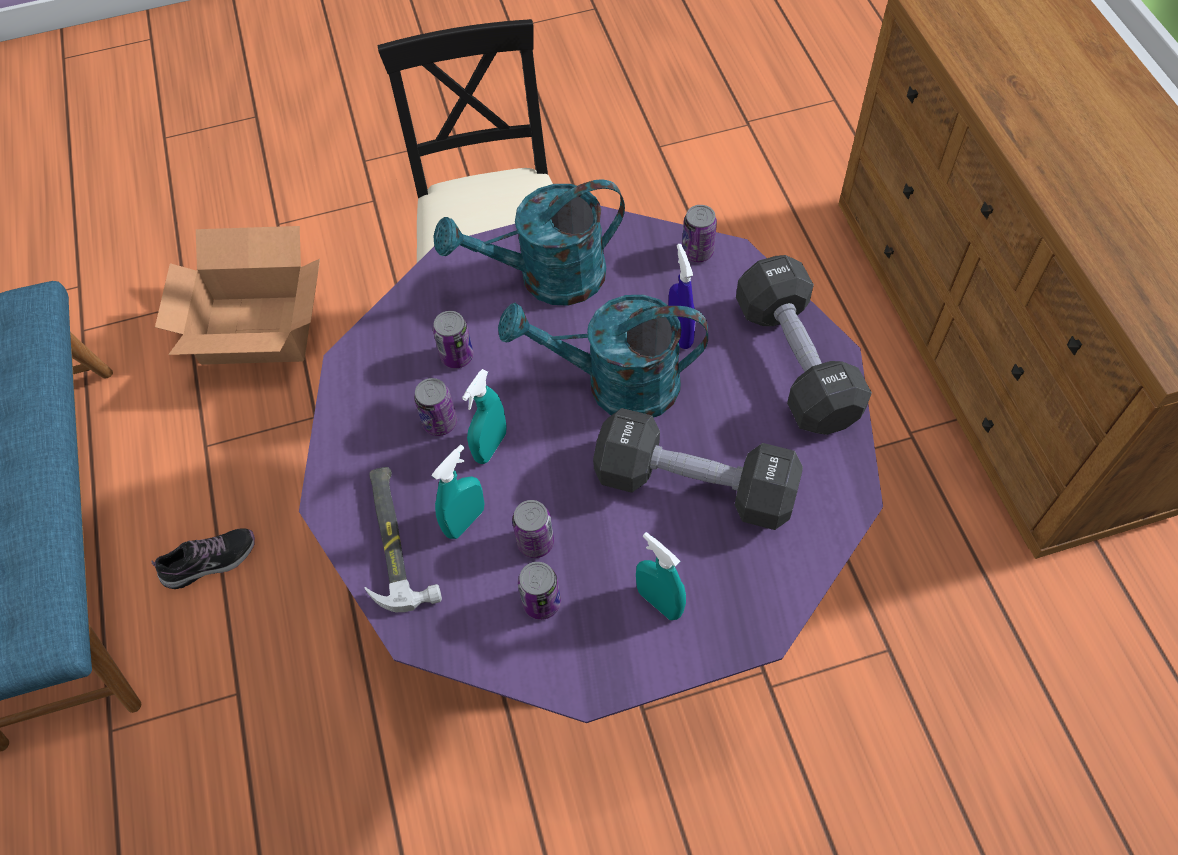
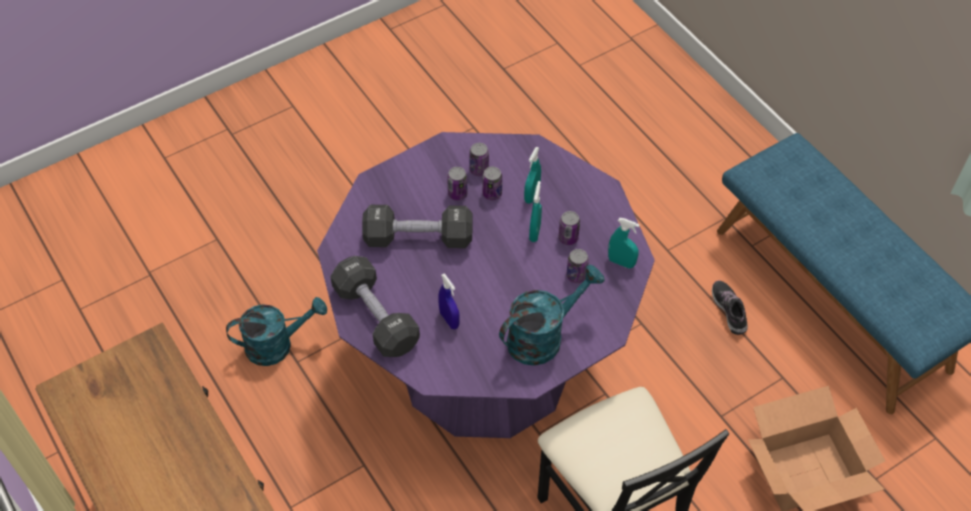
camera: 160 degrees right, 5 degrees down
(210, 561) = (729, 310): shoe -> shoe turned 120 degrees clockwise
(395, 540) = (563, 179): hammer -> none
(615, 385) = (478, 280): turquoise watering can -> turquoise watering can (277, 344)
(659, 602) = (422, 182): turquoise spray bottle -> turquoise spray bottle (621, 262)
(697, 252) = (453, 377): can -> can (457, 194)

